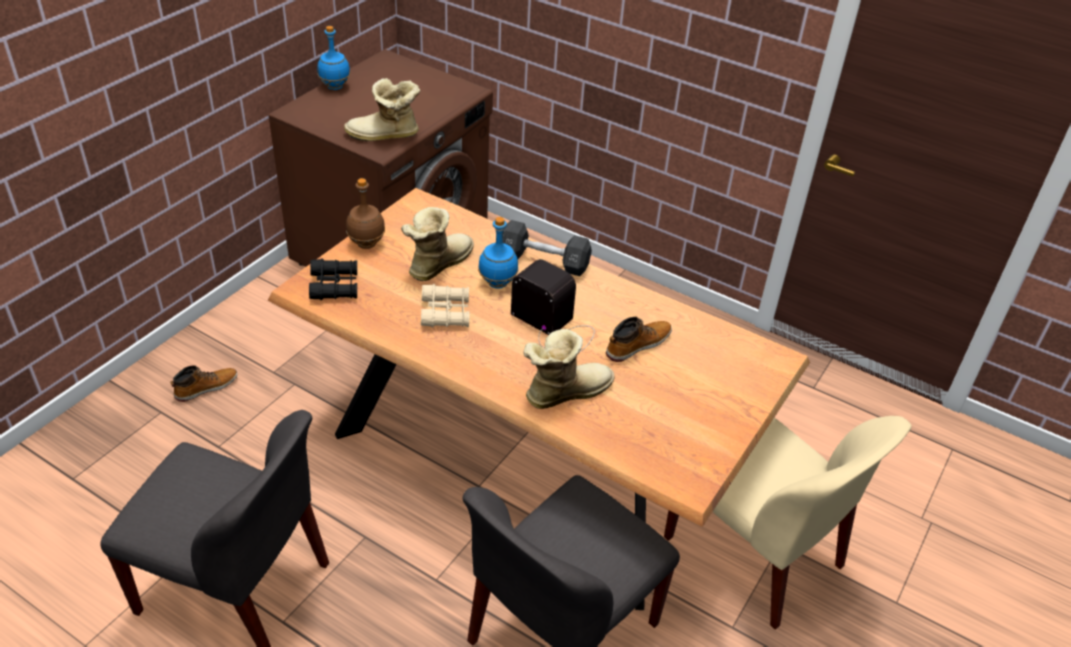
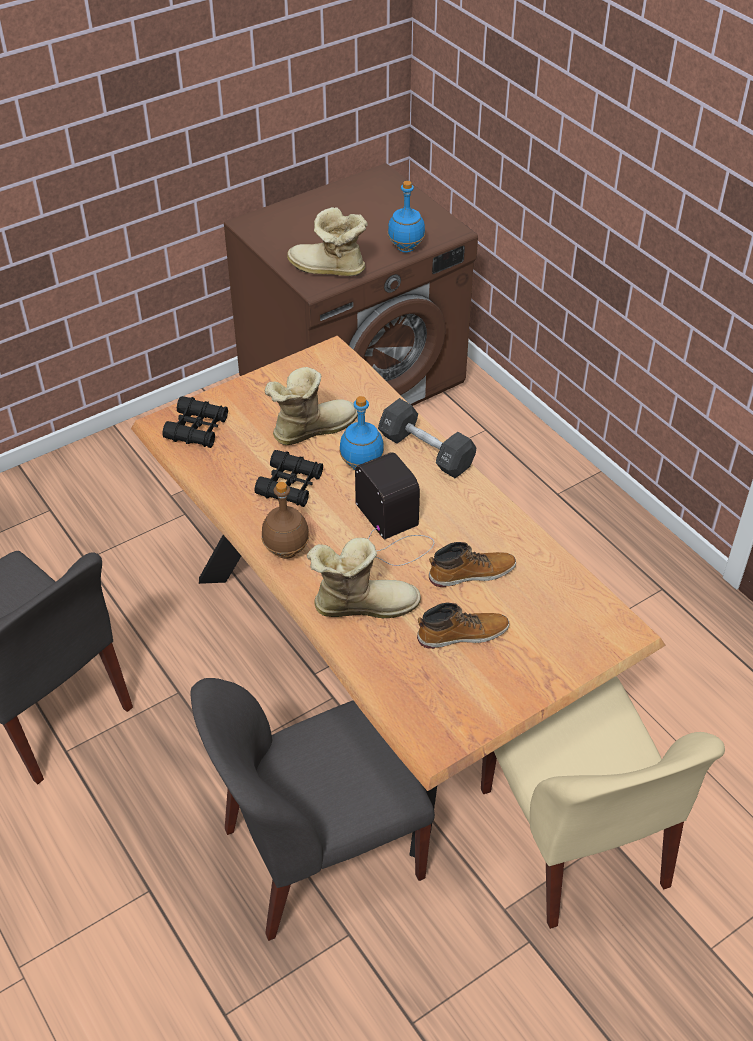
camera: 25 degrees right, 5 degrees up
(206, 387) = (101, 495): boot -> boot (462, 634)
(335, 86) = (307, 201): blue bottle -> blue bottle (406, 248)
(366, 244) = (252, 389): brown bottle -> brown bottle (286, 551)
(445, 312) = (290, 485): beige binoculars -> black binoculars

